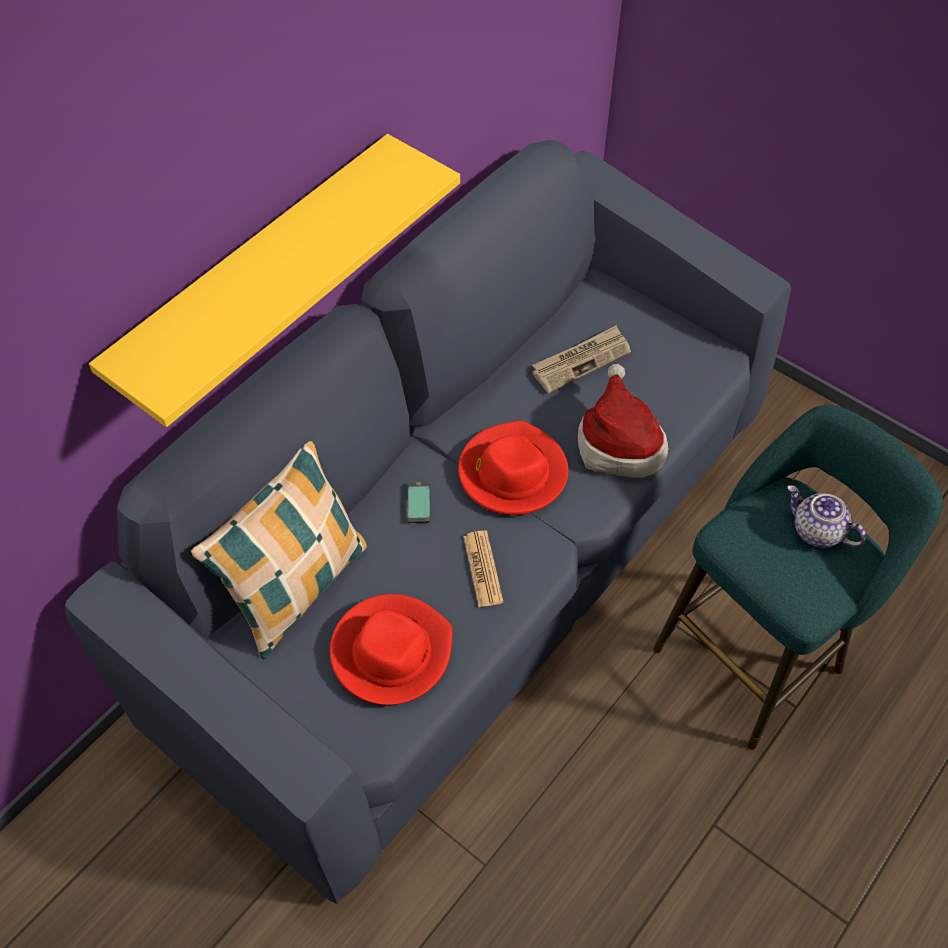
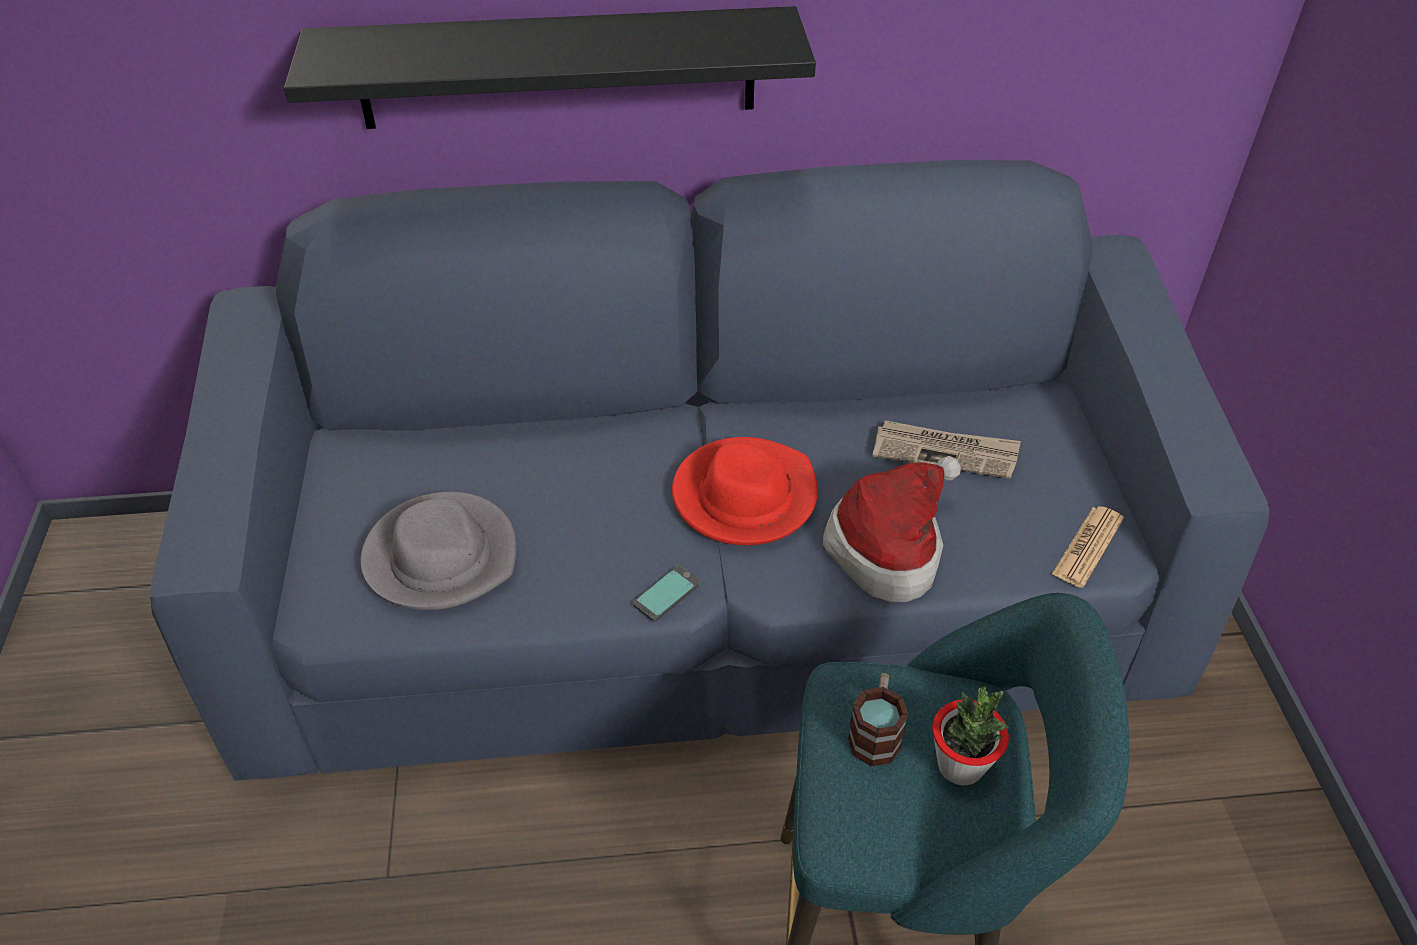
camera: 45 degrees right, 10 degrees down
(256, 272) = (557, 68): yellow shelf -> black shelf
(297, 588) = (443, 450): pillow -> none
(391, 651) = (442, 556): red hat -> grey hat
(418, 502) = (626, 458): phone -> phone (666, 594)
(483, 569) = (608, 554): newspaper -> newspaper (1087, 547)
(767, 547) = (875, 732): none -> mug
(816, 531) = (960, 766): teapot -> potted plant

